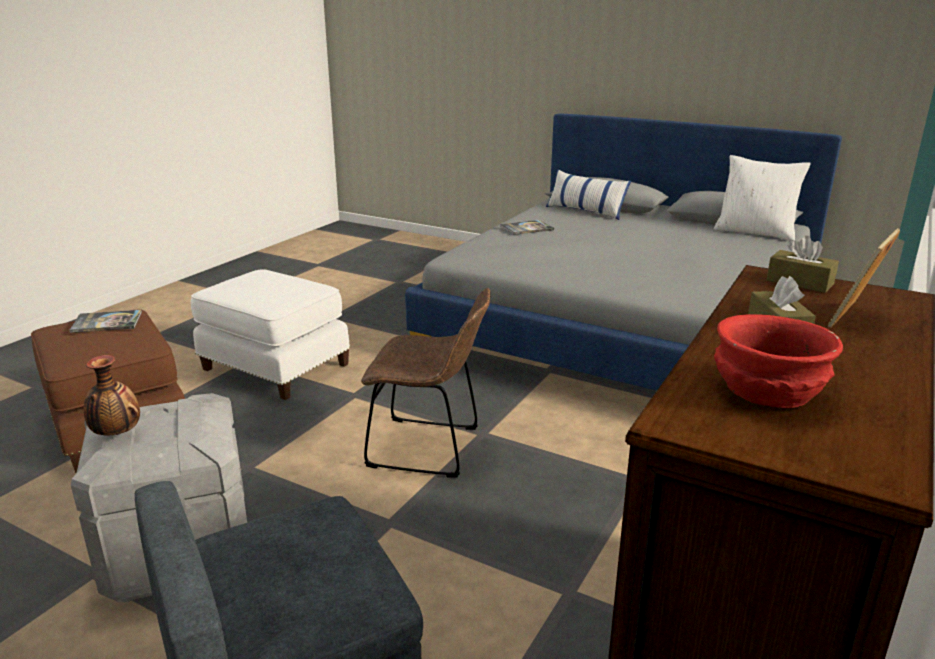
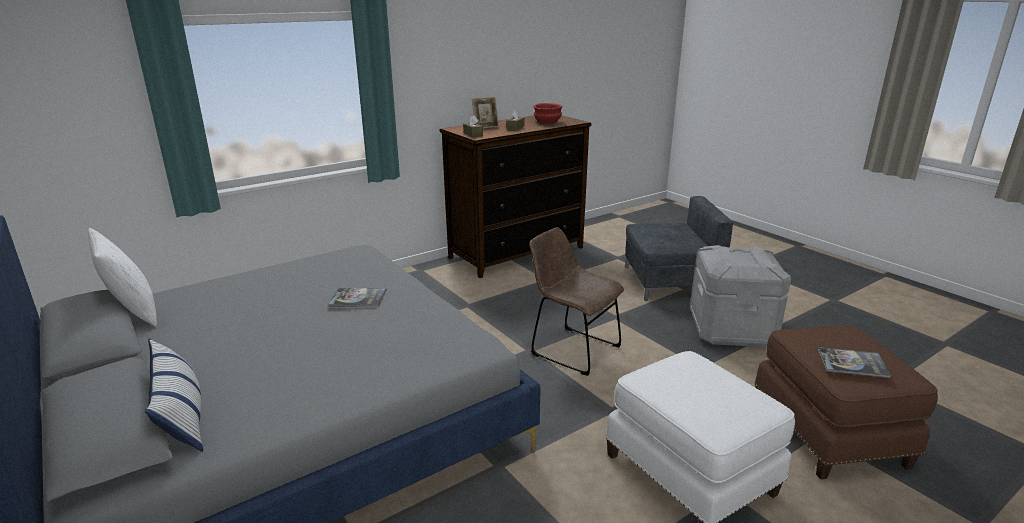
camera: 155 degrees left, 0 degrees up
(116, 434) = (761, 254): vase -> none
(526, 228) = (336, 383): book -> book (358, 298)

